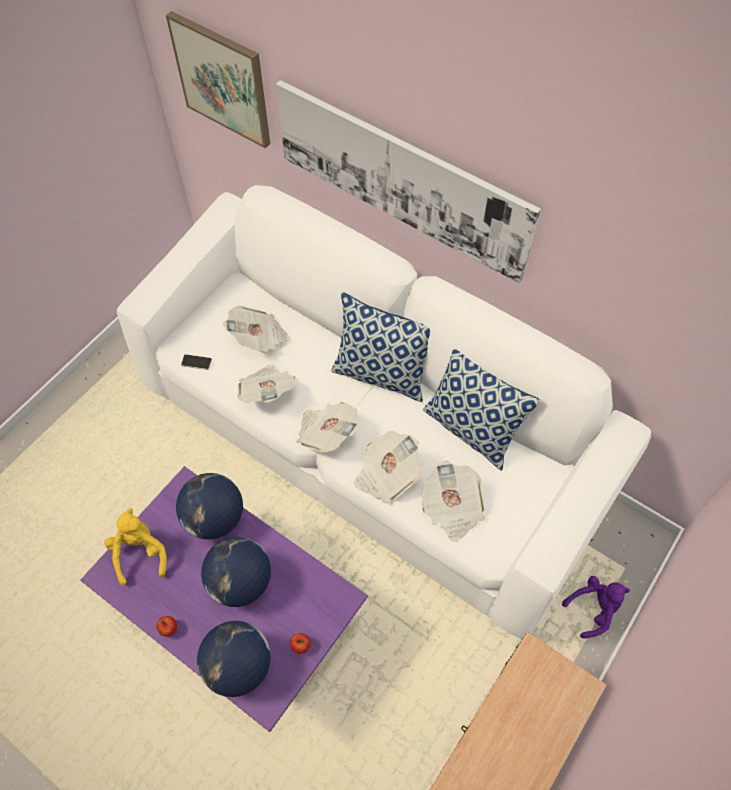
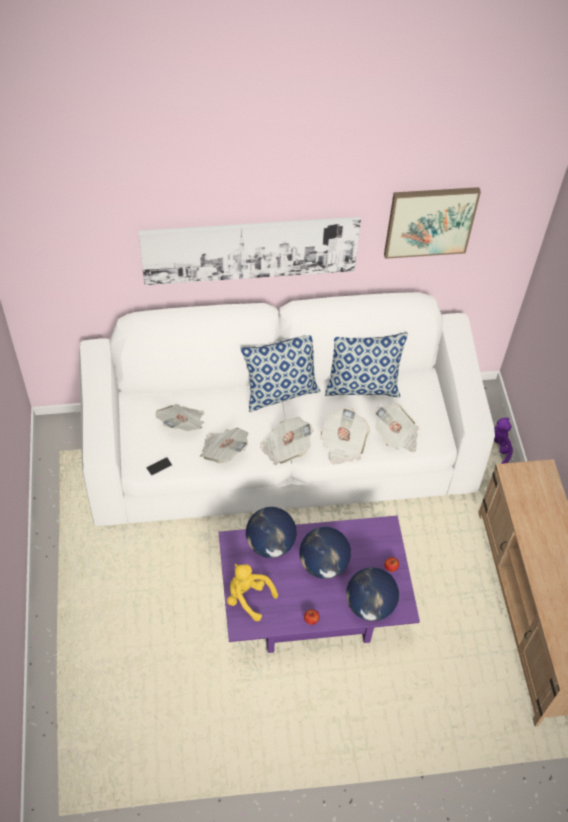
camera: 45 degrees left, 5 degrees down
(222, 80) = (78, 254): picture -> picture (430, 221)

